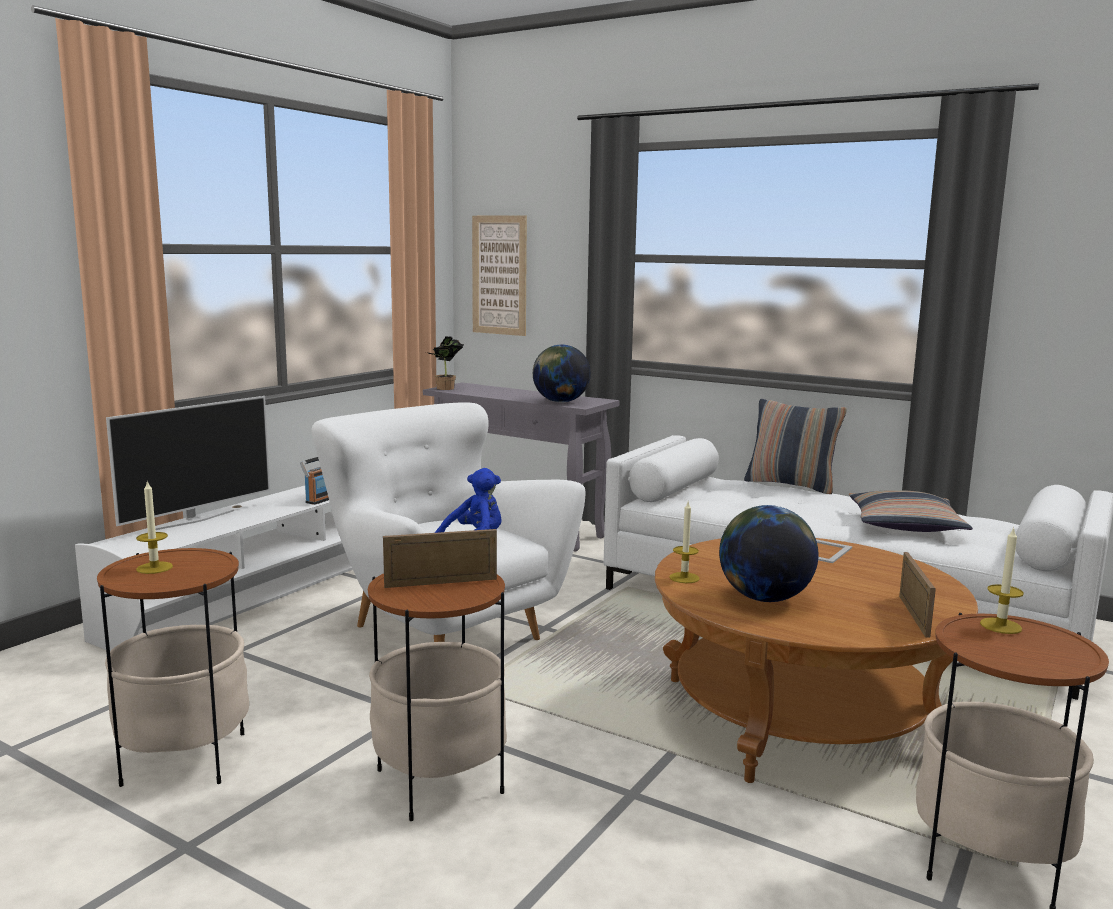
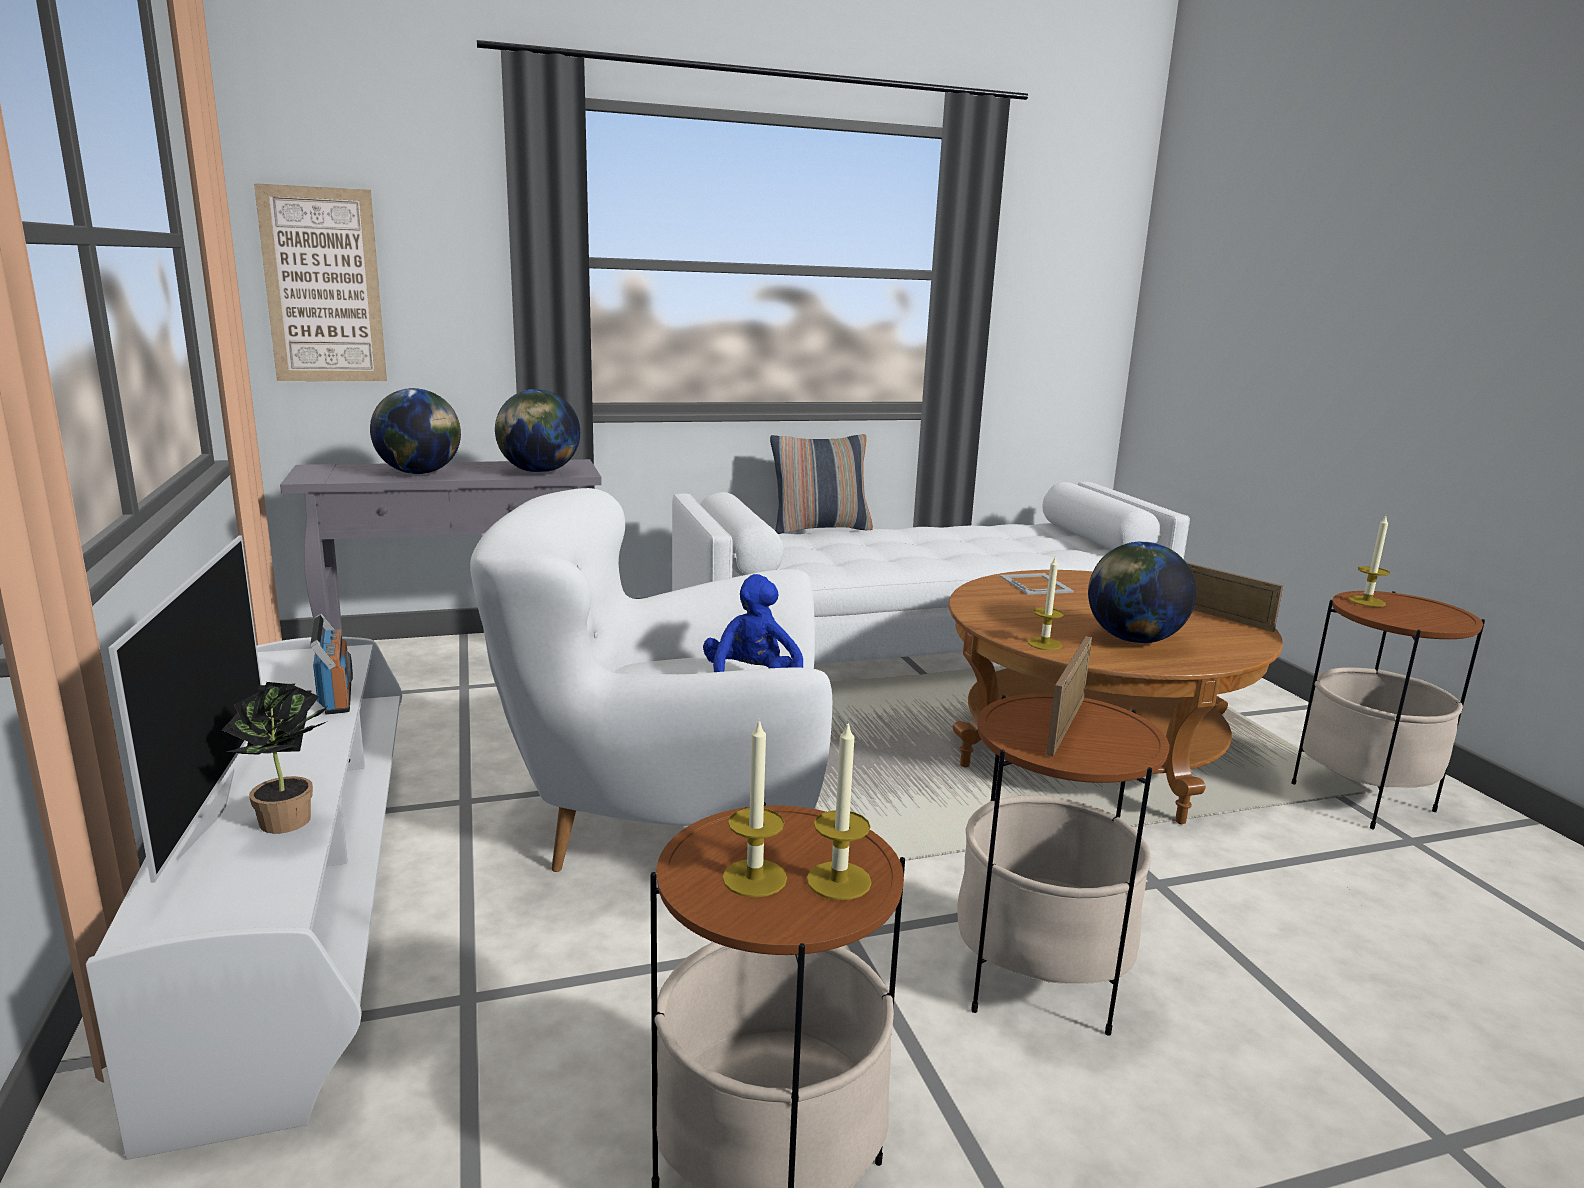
camera: 50 degrees left, 5 degrees up
(167, 579) = (838, 881): none -> candle
(446, 389) = (316, 478): potted plant -> potted plant (291, 822)
(500, 393) = (420, 473): none -> globe
(905, 525) = (988, 545): pillow -> none

